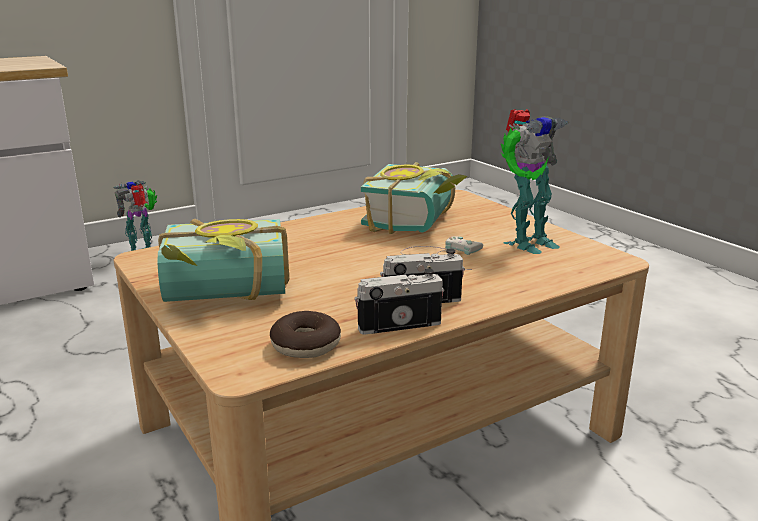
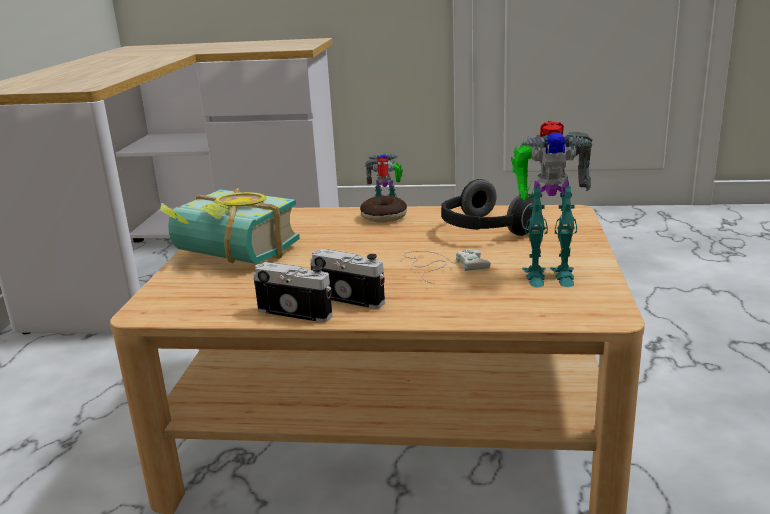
camera: 40 degrees right, 0 degrees up
(305, 345) = (210, 307): donut -> donut (384, 217)
(419, 222) = (483, 230): book -> headphones

